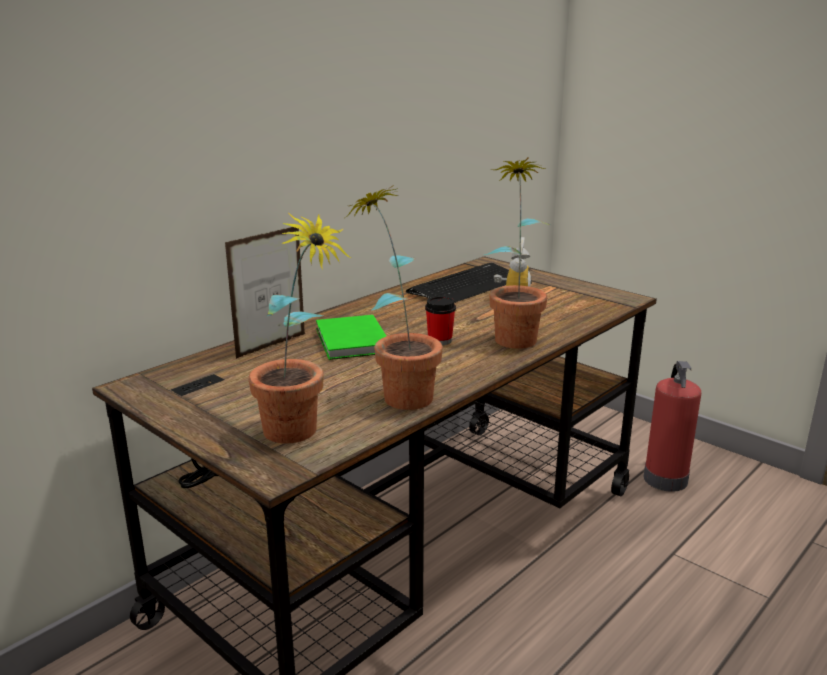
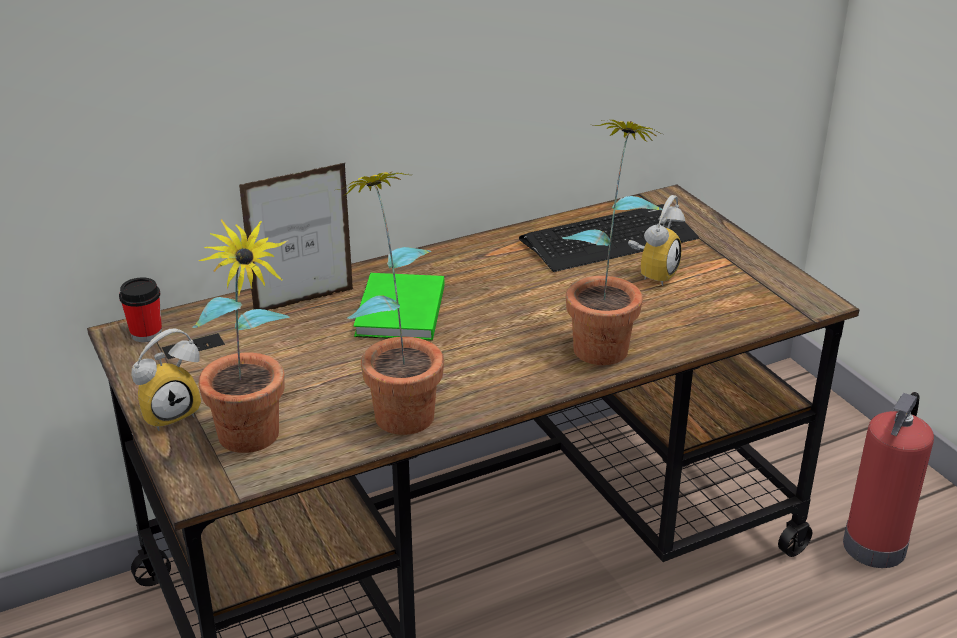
camera: 20 degrees right, 10 degrees up
(209, 428) = (170, 412): none -> alarm clock
(440, 340) = (505, 331): cup -> cup (146, 333)

